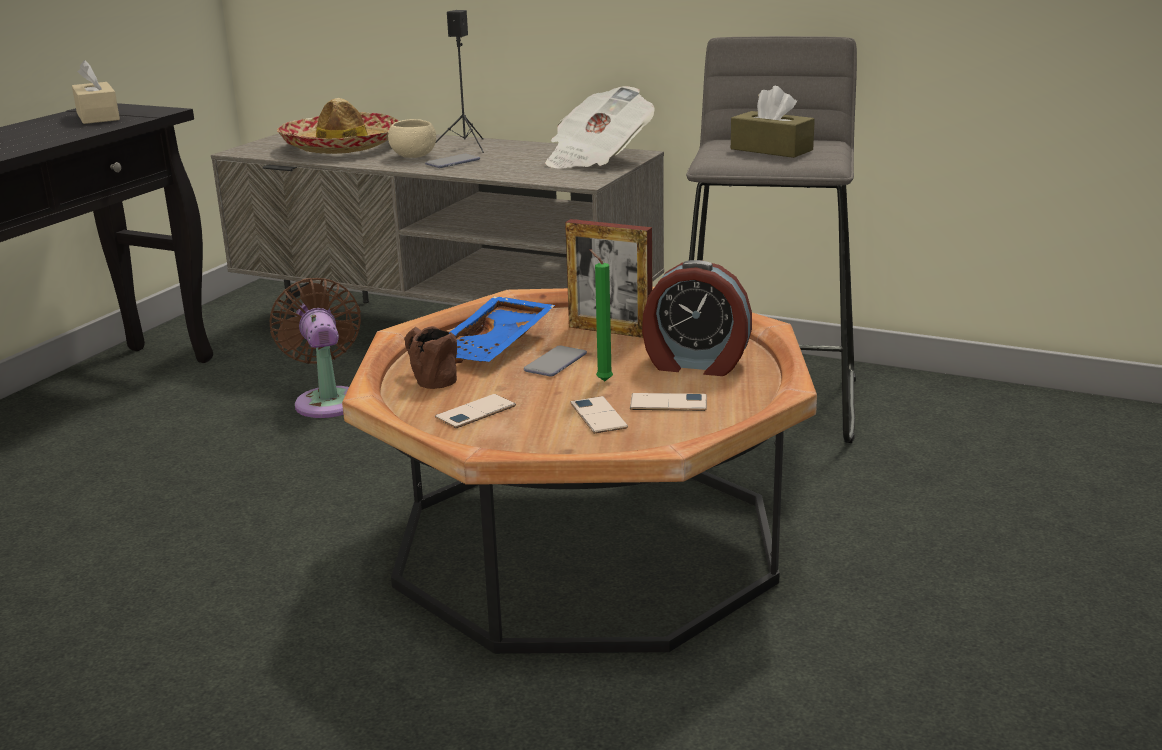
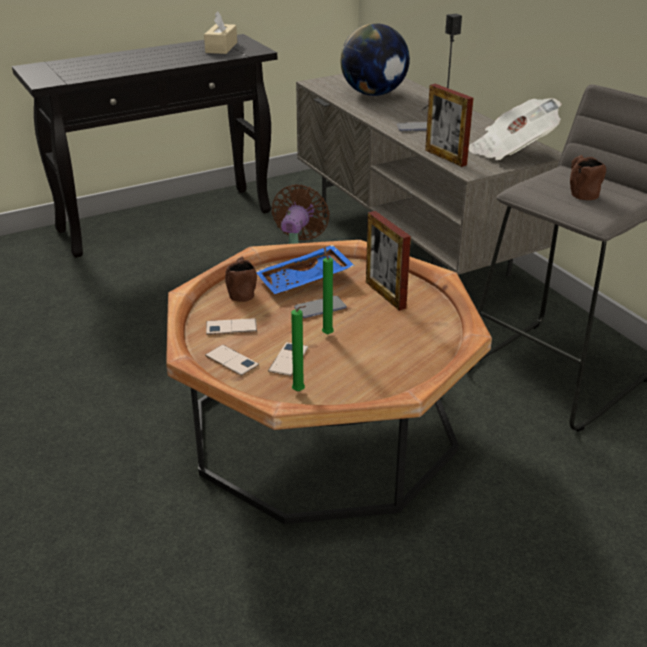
camera: 35 degrees right, 10 degrees up
(341, 146) = (374, 94): hat -> globe
(413, 156) = (401, 115): beige bowl -> none
(535, 177) = (445, 157): none -> picture frame
(662, 437) = (300, 392): none -> green candle
(668, 403) = (339, 368): phone -> phone (232, 361)
(695, 364) = (397, 344): alarm clock -> none
(771, 149) = (580, 191): brown tissue box -> brown mug

